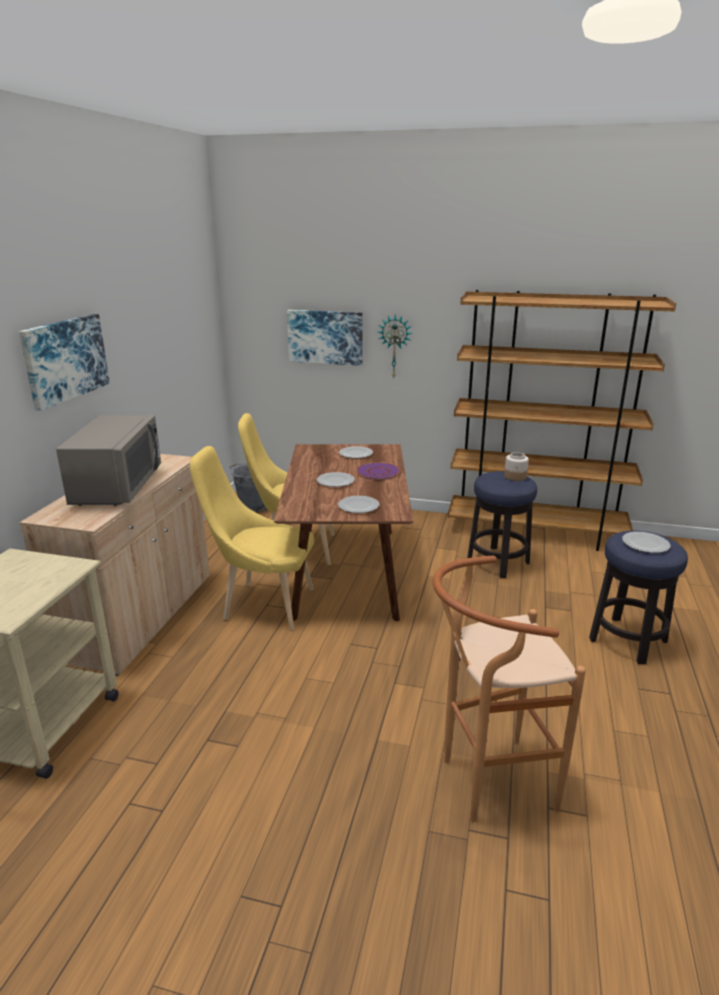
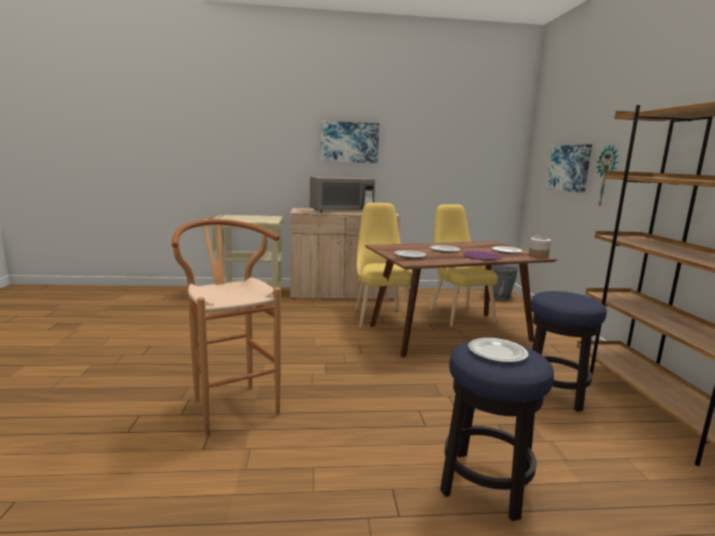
camera: 70 degrees right, 10 degrees down
(515, 477) = (583, 301): jar -> jar (538, 256)

